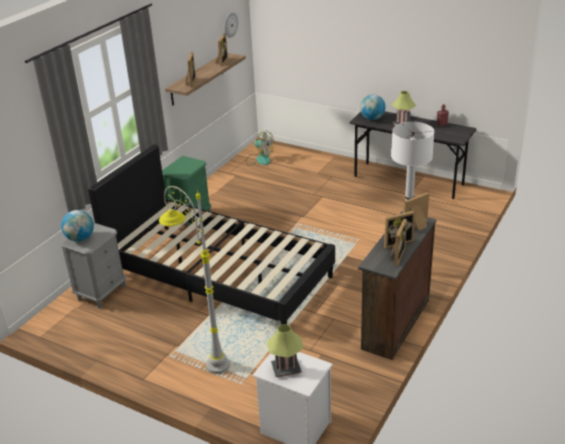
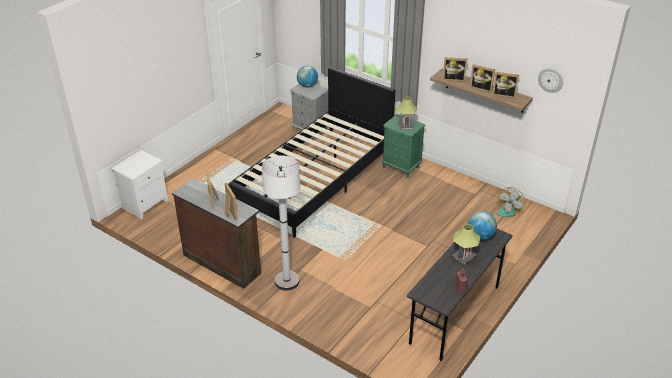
camera: 95 degrees right, 5 degrees up
(203, 357) = (225, 171): grey floor lamp -> none
(286, 369) = (138, 161): table lamp -> table lamp (405, 125)
(396, 256) = (196, 196): picture frame -> picture frame (481, 88)

